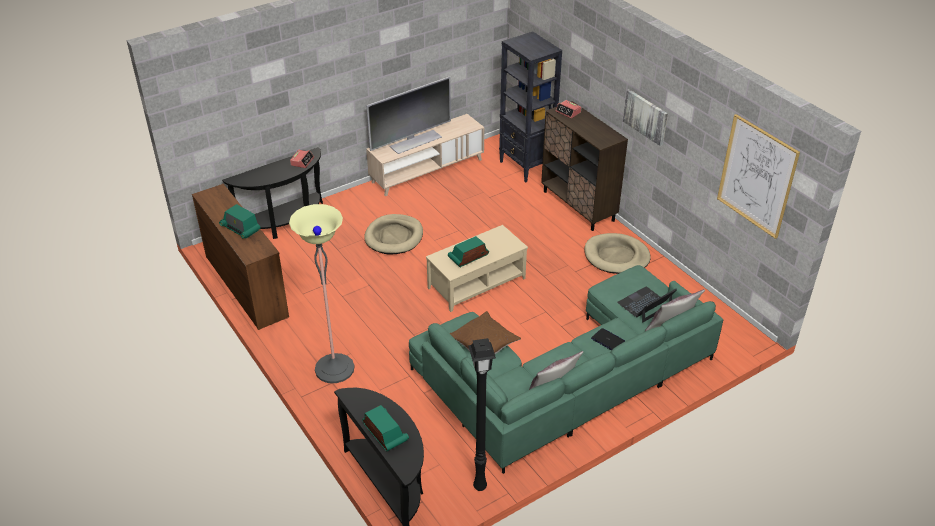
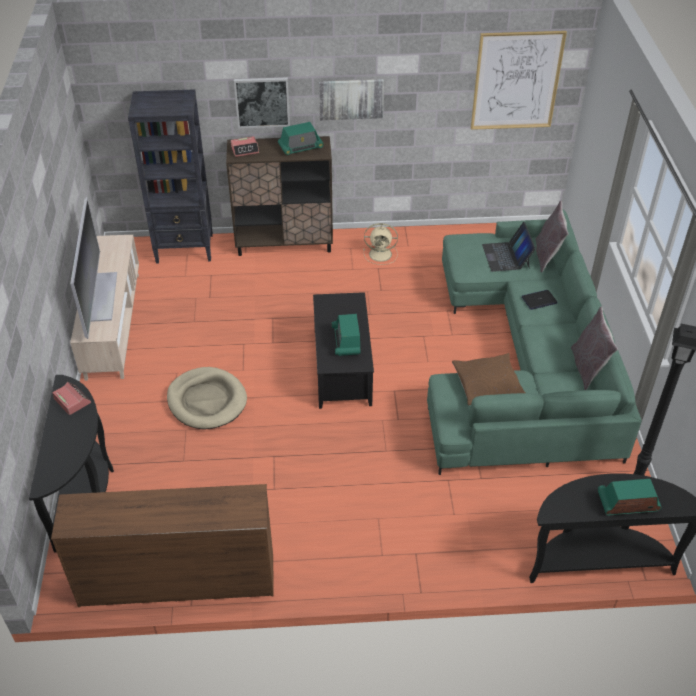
camera: 60 degrees left, 5 degrees up
(240, 228) = (182, 507): radio -> radio (300, 147)
(334, 369) = (394, 543): floor lamp -> none
(477, 283) = (343, 366): beige coffee table -> black coffee table
(595, 84) = (262, 102): none -> picture
(616, 256) = (381, 254): beige dog bed -> beige fan

